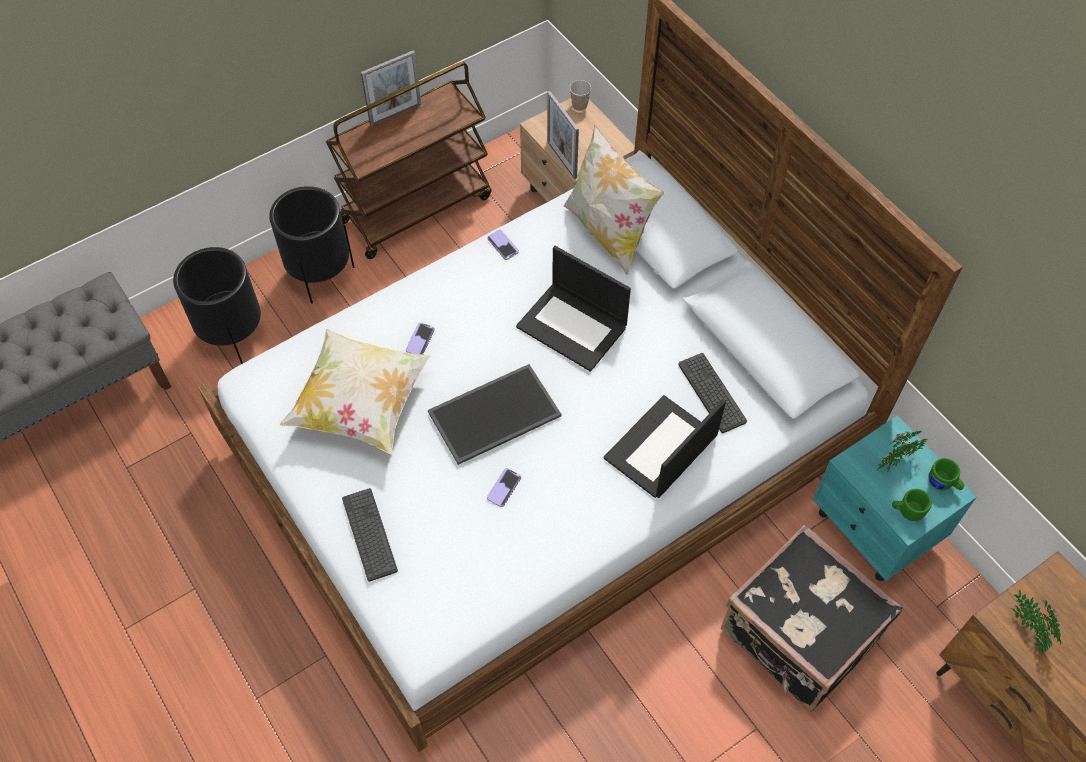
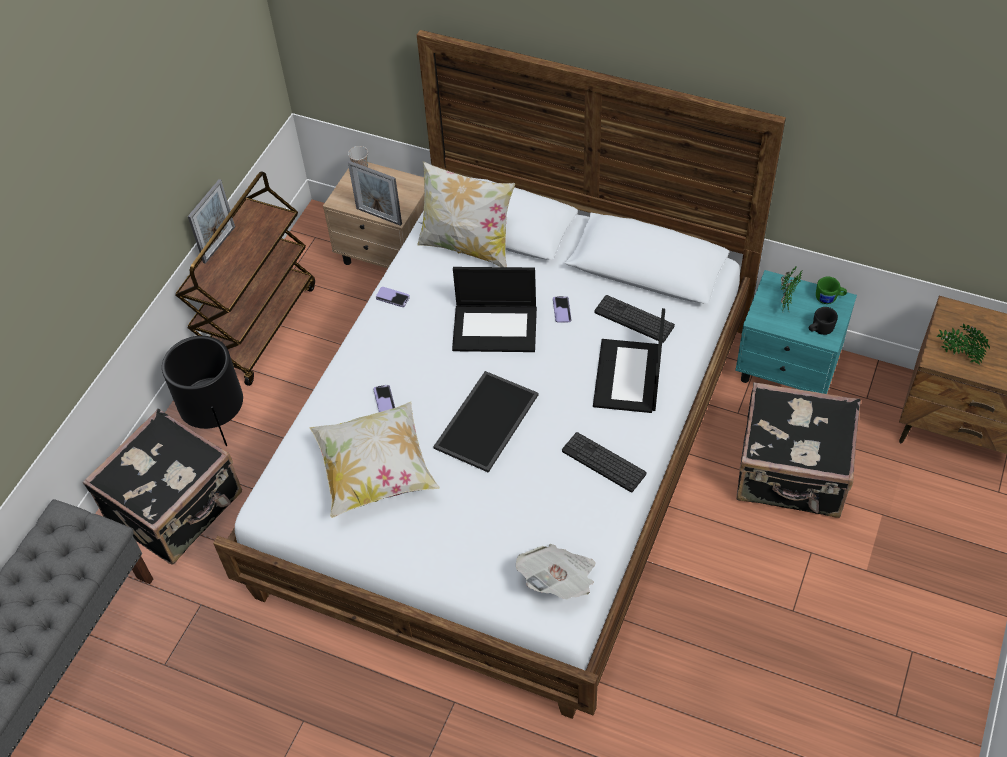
camera: 30 degrees left, 5 degrees down
(234, 336) = (177, 508): black planter -> black suitcase
(369, 534) = (460, 561): keyboard -> keyboard (603, 462)
(441, 610) = (559, 581): none -> newspaper
(504, 488) = (536, 469): phone -> phone (562, 310)
(906, 510) = (819, 329): green mug -> black mug

